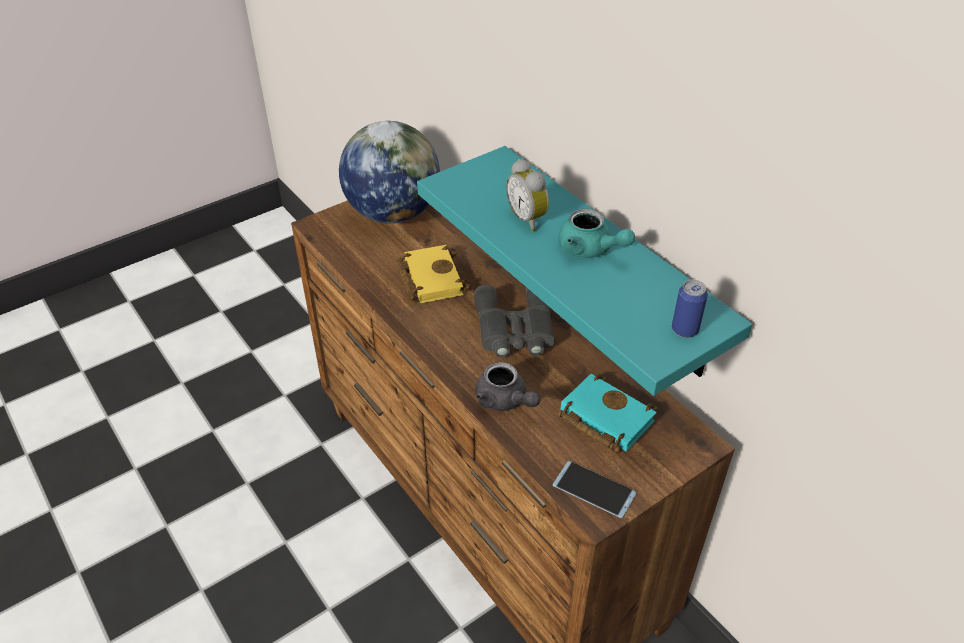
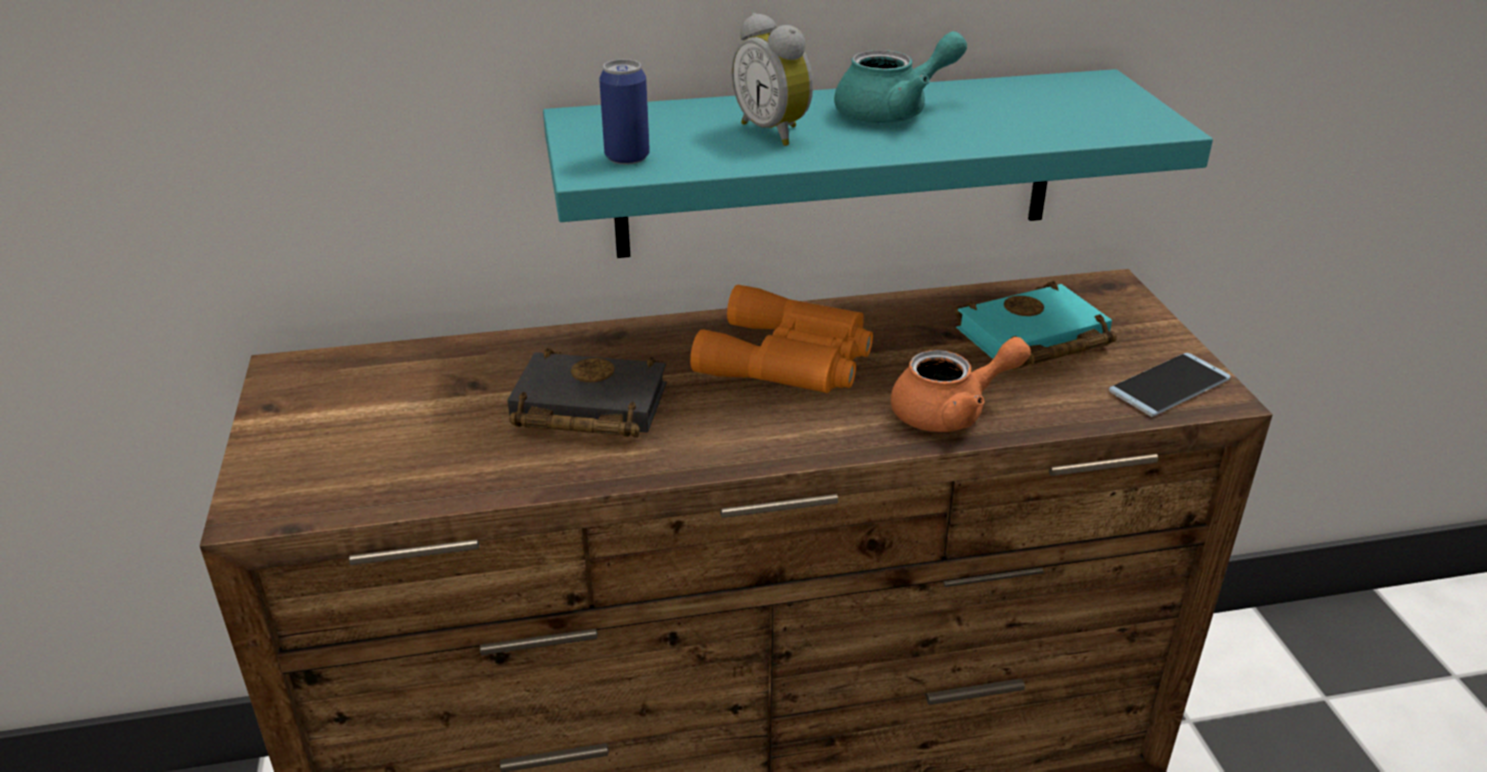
camera: 65 degrees left, 10 degrees down
(393, 213) = (345, 401): globe -> none
(429, 278) = (584, 408): yellow book -> black book
(505, 401) = (951, 412): grey teapot -> orange teapot
(514, 329) = (790, 359): grey binoculars -> orange binoculars
(529, 219) = (775, 132): alarm clock -> alarm clock turned 60 degrees clockwise
(684, 330) = (1113, 100): can -> can (627, 157)

